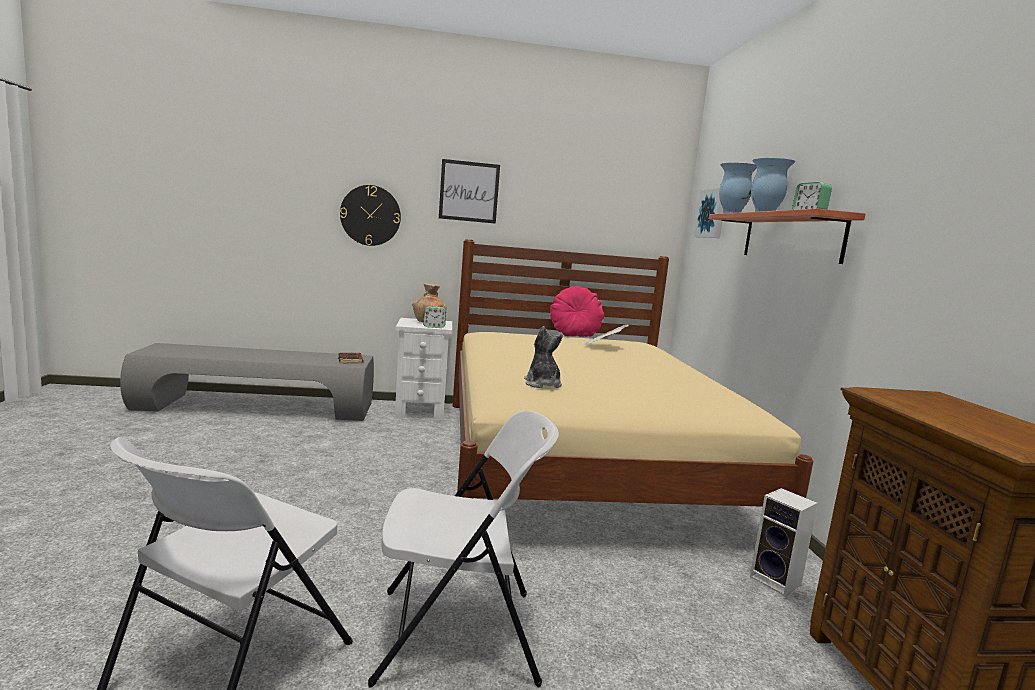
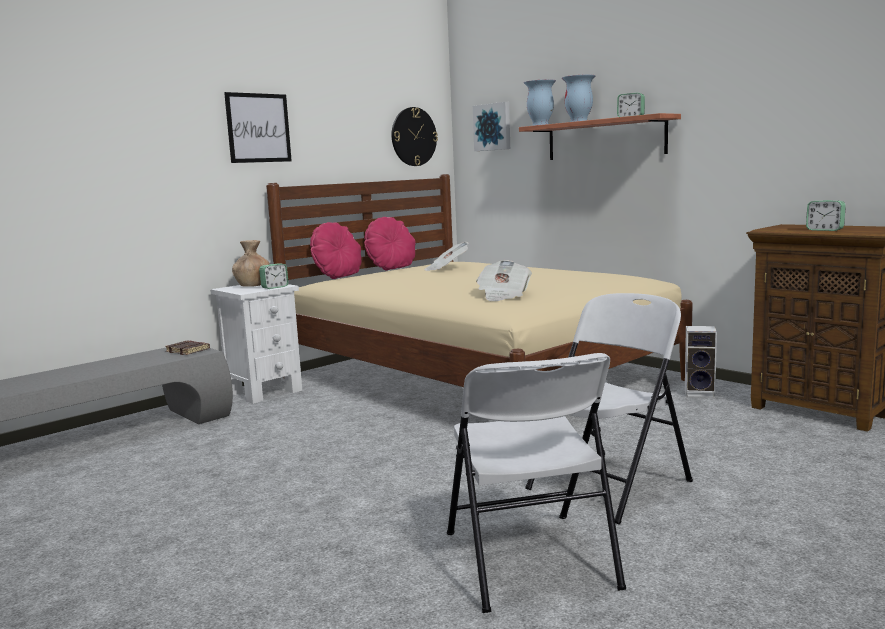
camera: 35 degrees left, 0 degrees up
(370, 215) = (153, 169): wall clock -> wall clock (413, 136)
(513, 331) = (338, 277): none -> pink pillow
(542, 384) = (503, 296): plush toy -> newspaper
(945, 417) = (824, 230): none -> alarm clock

